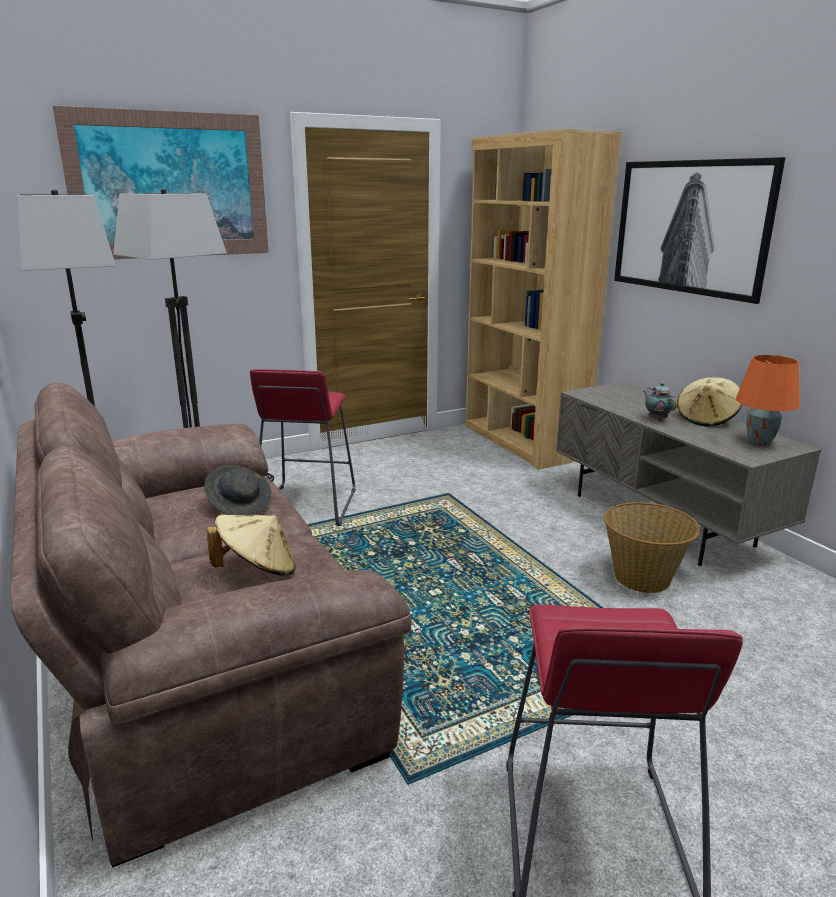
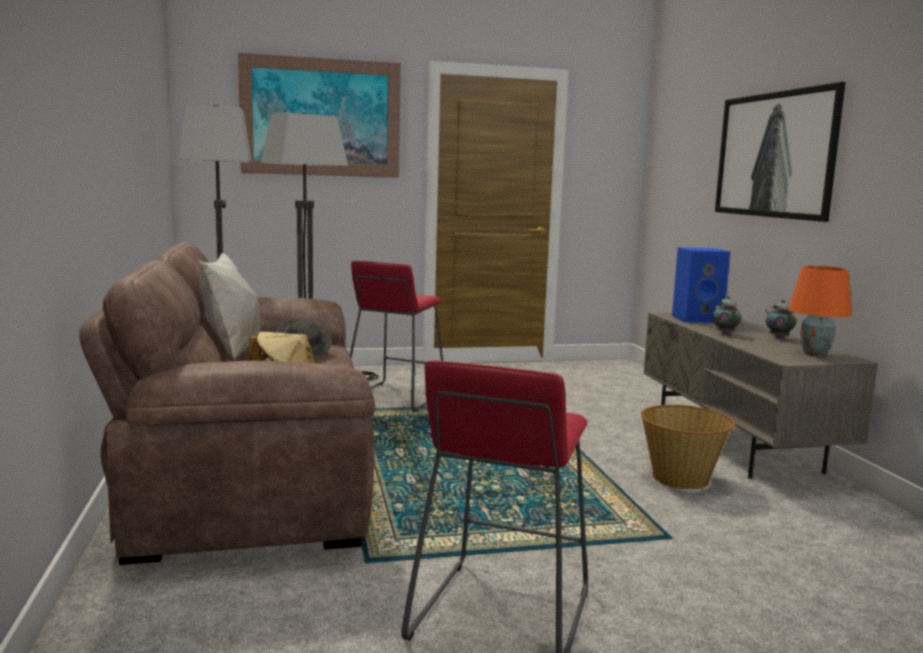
camera: 15 degrees right, 10 degrees down
(158, 529) = (232, 355): none -> white pillow
(522, 442) = (633, 378): brown bookcase -> none
(613, 397) = (697, 319): none -> blue speaker
(706, 419) = (778, 337): beige hat -> teapot

